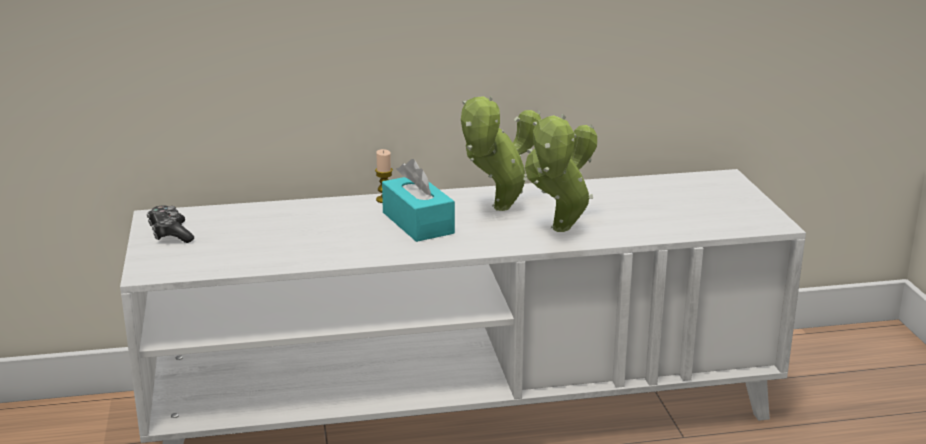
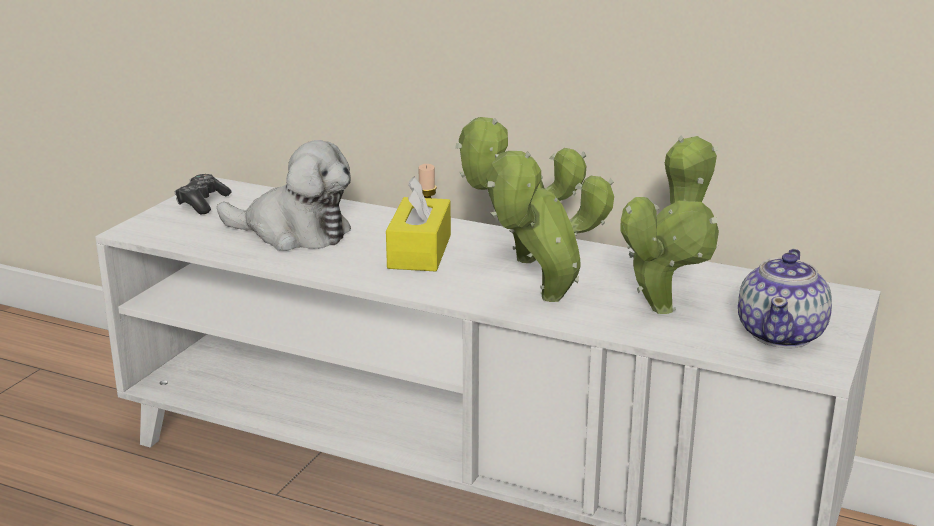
camera: 35 degrees right, 0 degrees up
(295, 236) = (294, 233): none -> plush toy
(418, 223) = (419, 251): turquoise tissue box -> yellow tissue box
(636, 213) = (665, 306): none -> potted plant
(726, 210) = (782, 334): none -> teapot

